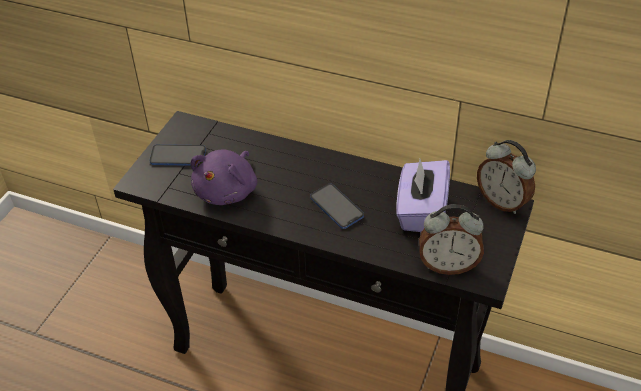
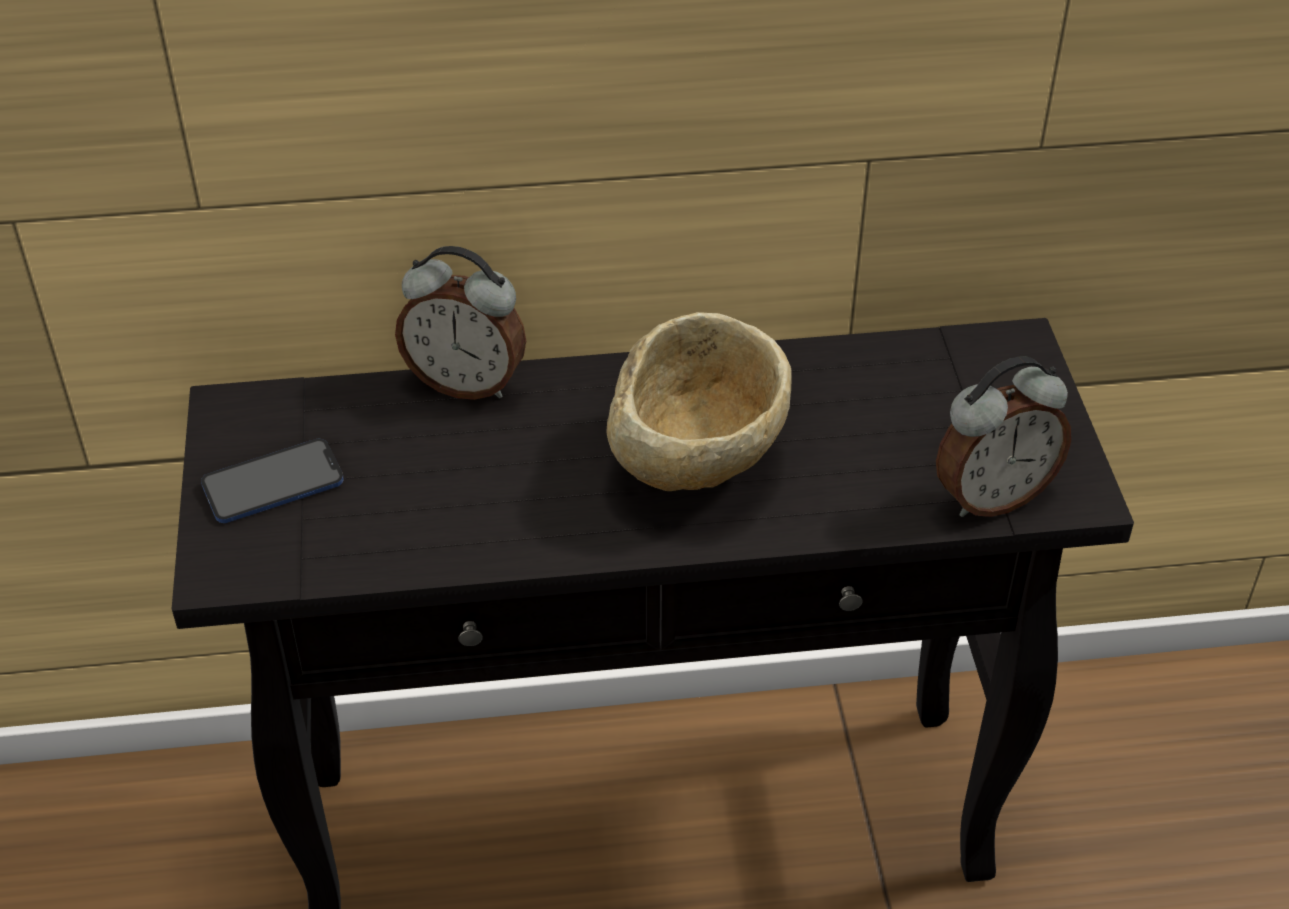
camera: 30 degrees left, 0 degrees up
(228, 191) = (444, 516): purple plush toy -> none
(336, 207) = (697, 465): phone -> beige bowl
(421, 211) = (865, 414): purple tissue box -> none
(502, 202) = (996, 341): alarm clock -> alarm clock (466, 382)

